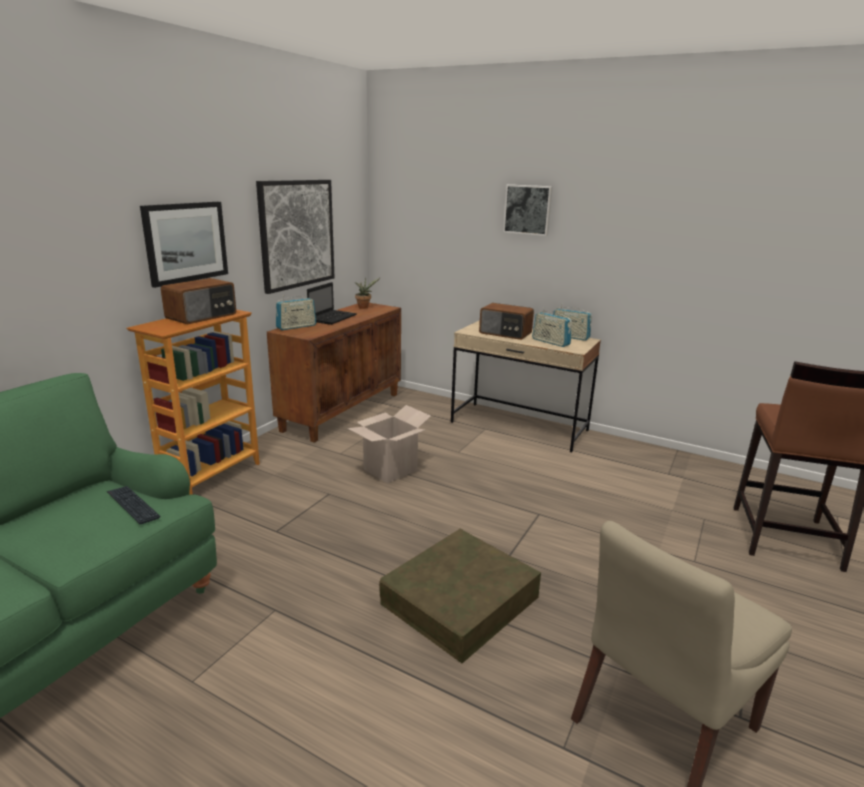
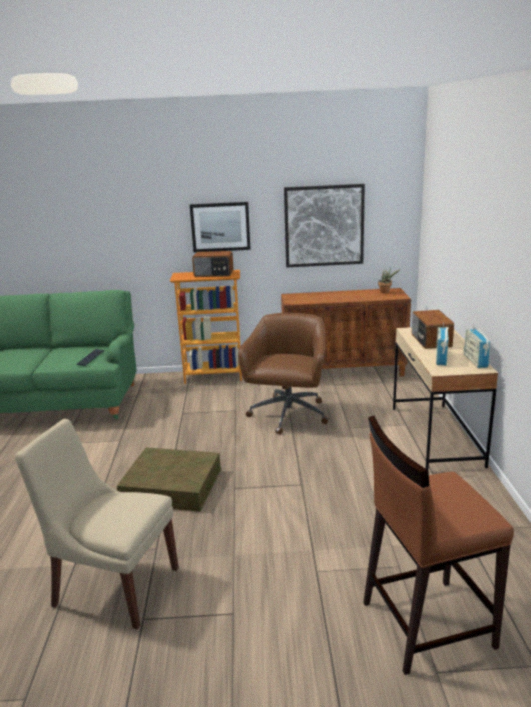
camera: 60 degrees right, 0 degrees up
(296, 327) = (303, 295): radio -> none
(333, 318) = (341, 294): laptop -> none
(390, 470) = (288, 415): cardboard box -> brown office chair
(528, 209) = (477, 224): picture -> none

